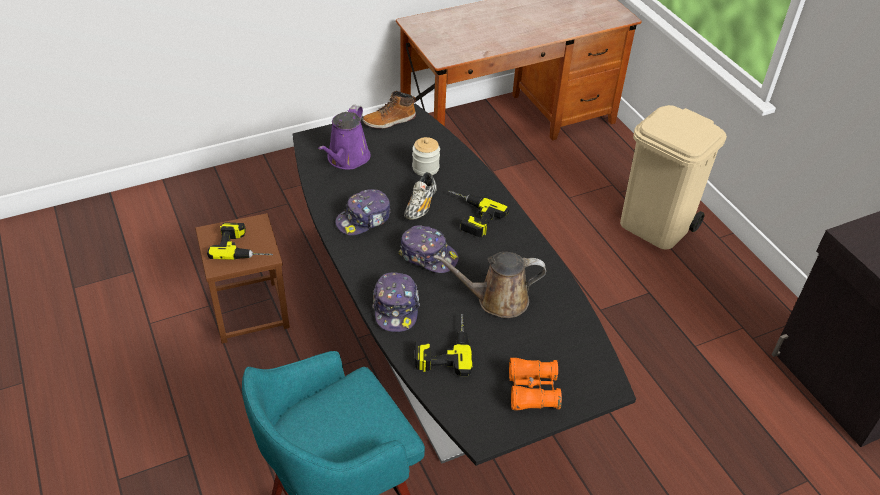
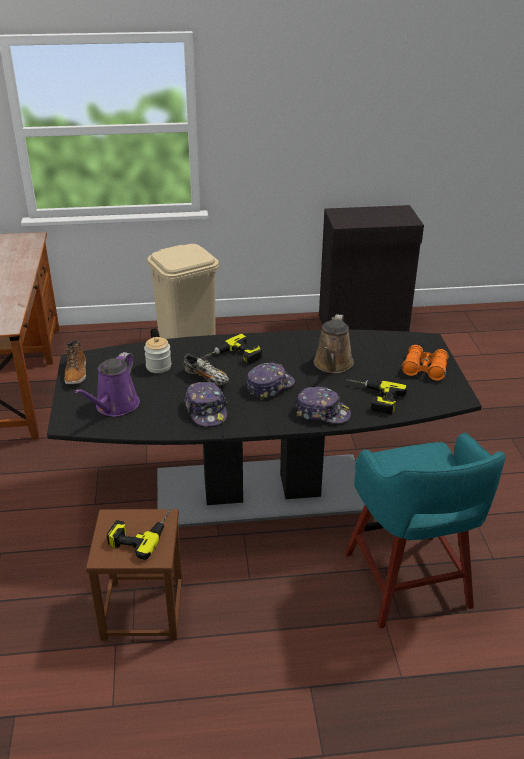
camera: 70 degrees left, 10 degrees down
(346, 159) = (115, 406): purple watering can -> purple watering can turned 75 degrees clockwise

